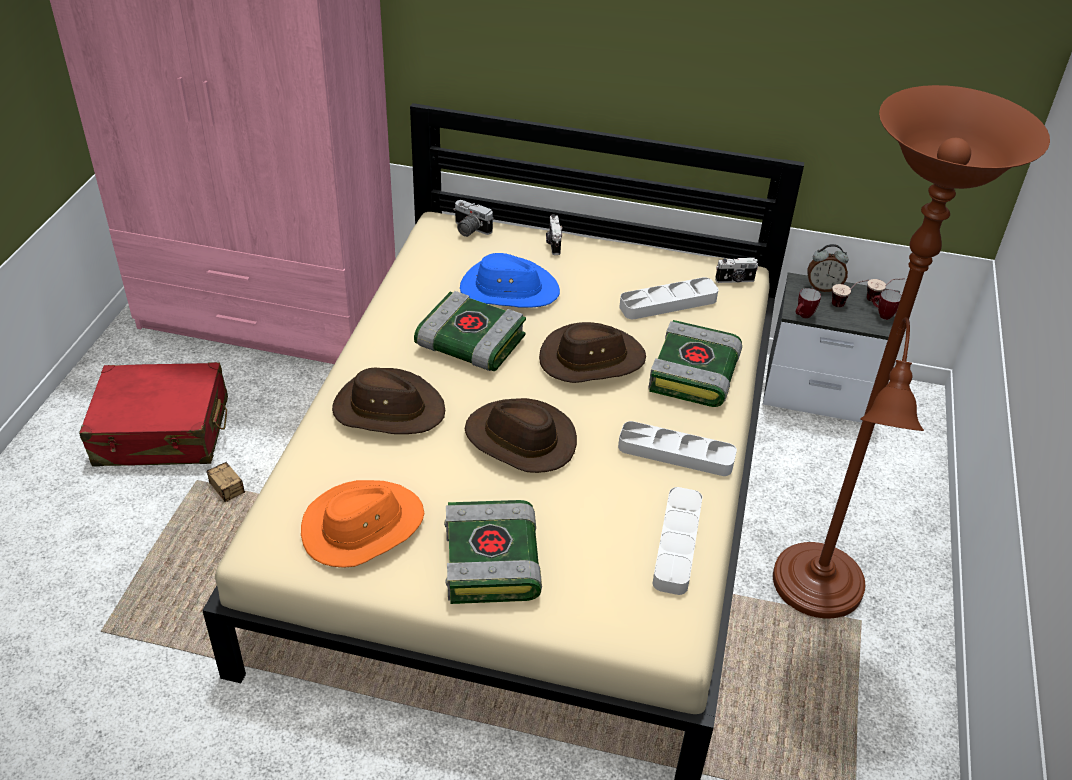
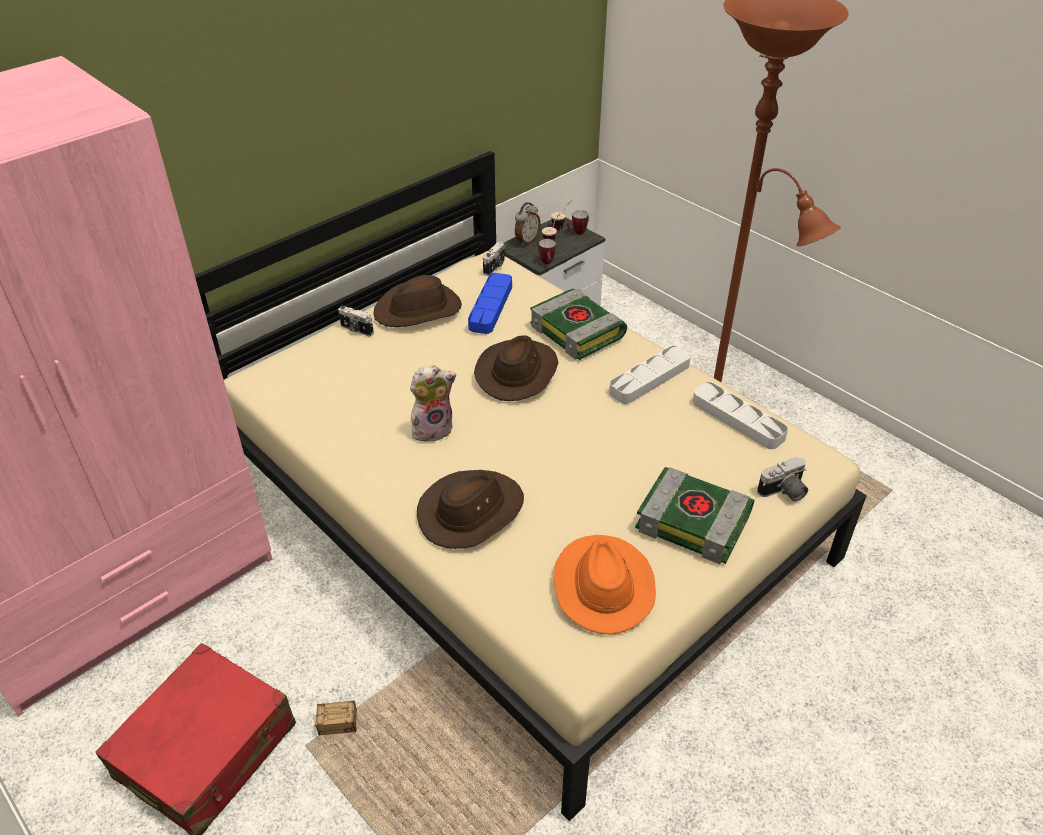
camera: 55 degrees left, 0 degrees up
(469, 230) = (284, 366): camera -> camera (784, 492)
(469, 343) = (433, 429): book -> plush toy
(508, 290) = (388, 378): blue hat -> none
(520, 440) = (573, 450): brown hat -> brown hat (418, 310)
(668, 303) = (490, 307): grey tray -> blue tray

